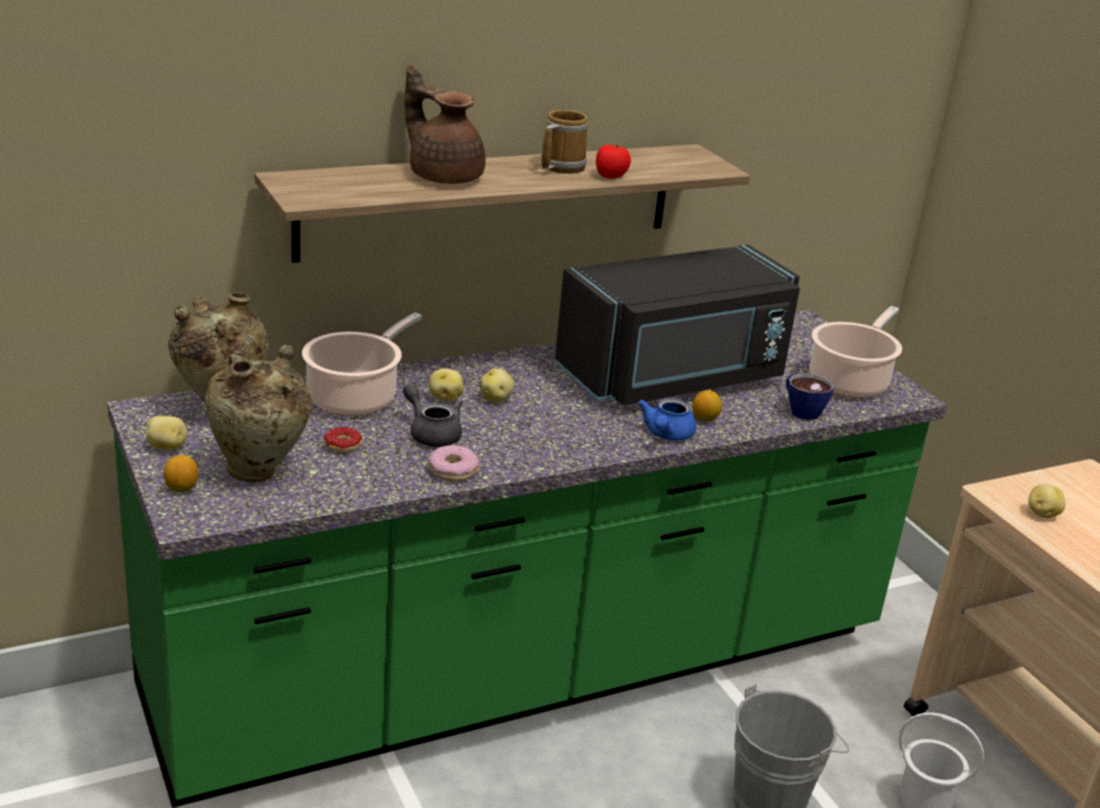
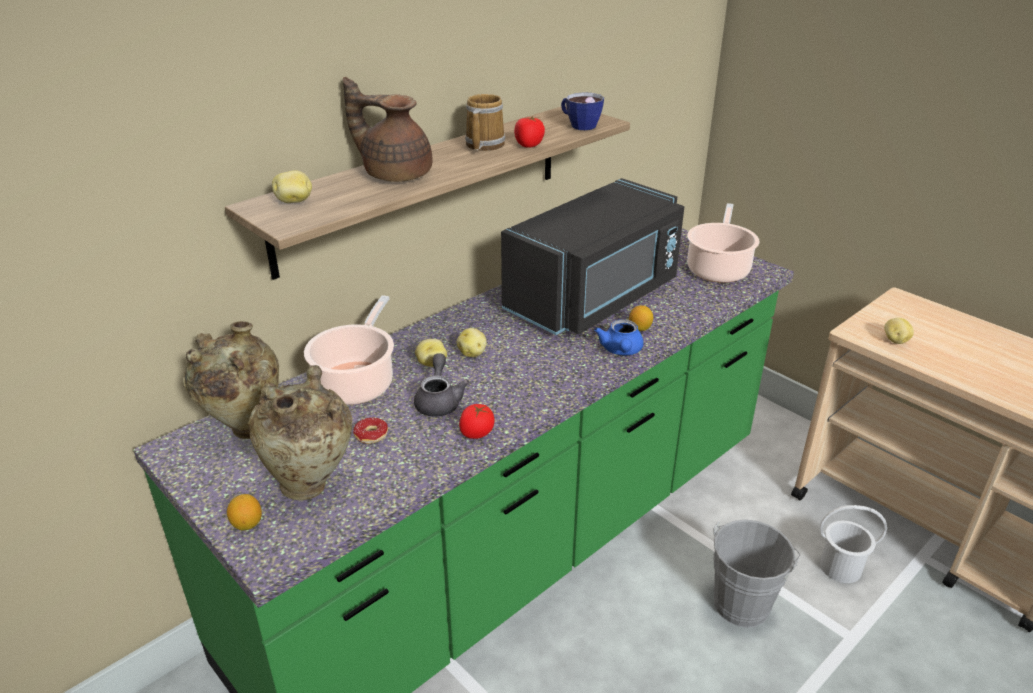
camera: 15 degrees left, 5 degrees up
(167, 447) = (212, 483): potato -> potato (294, 201)
(432, 433) = (439, 401): grey teapot -> grey teapot turned 60 degrees clockwise
(453, 470) = (477, 433): donut -> tomato
(800, 410) = (701, 302): cup -> cup (579, 125)

